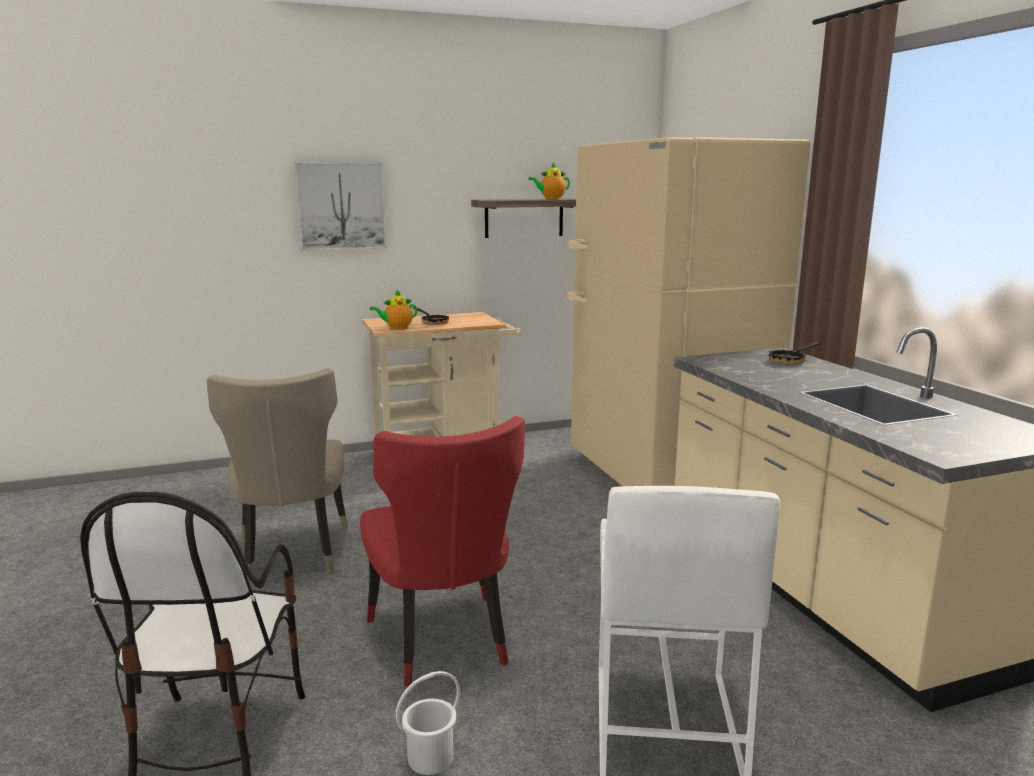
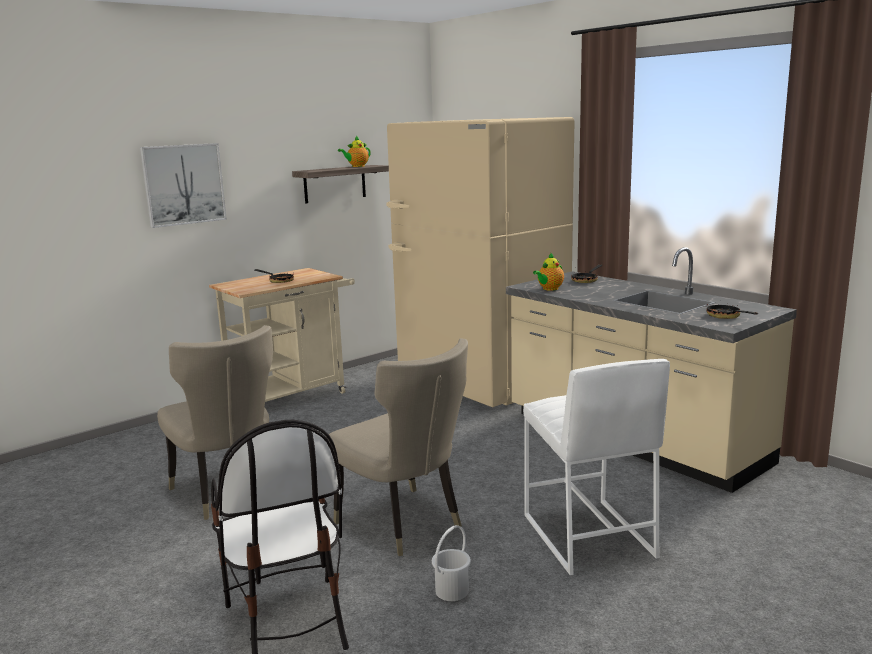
camera: 20 degrees left, 0 degrees up
(396, 328) = (253, 289): teapot -> teapot (549, 289)
(443, 643) = (404, 524): red chair -> beige chair
(956, 440) = (726, 317): none -> frying pan

